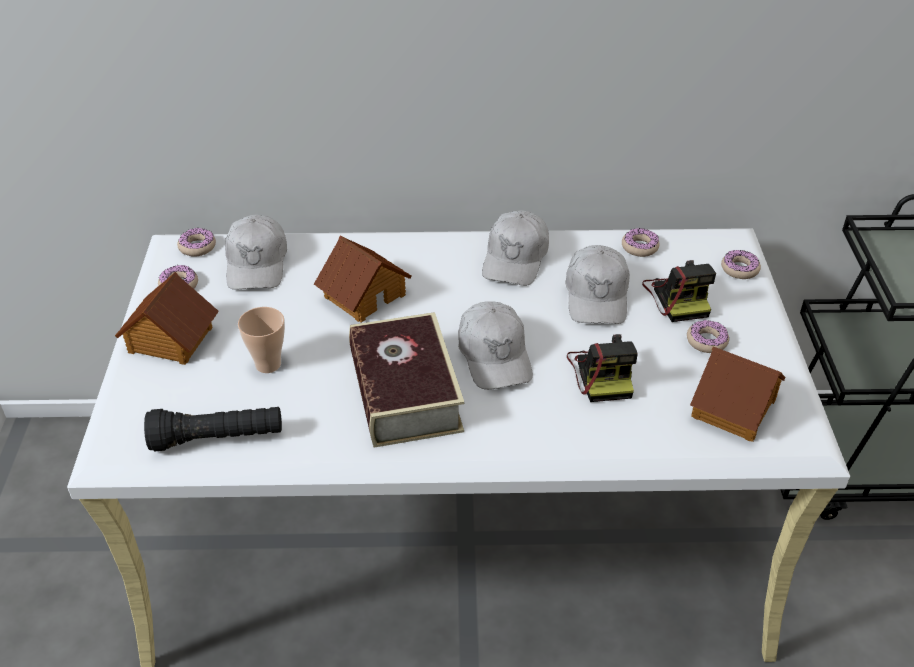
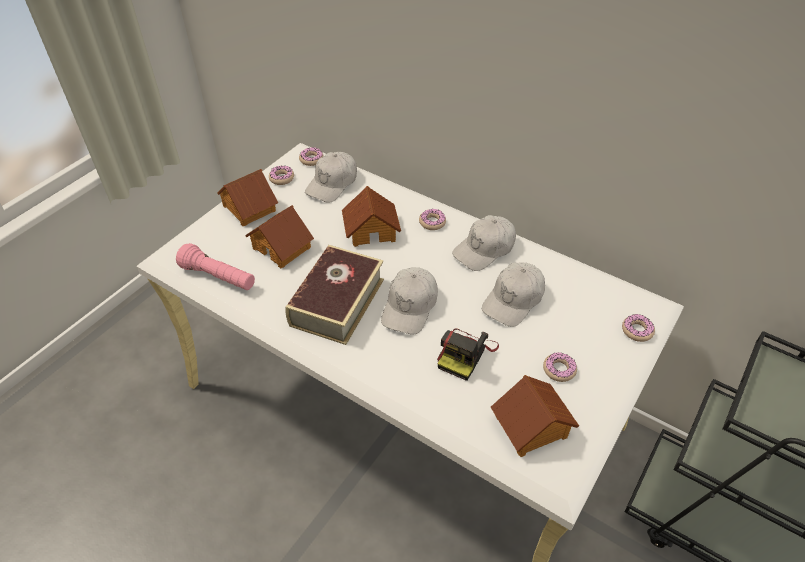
camera: 35 degrees right, 5 degrees up
(218, 439) = (219, 277): black flashlight -> pink flashlight
(268, 364) = (282, 247): cup -> toy house
(639, 247) = (577, 280): donut -> donut (432, 222)
(678, 297) = (569, 328): camera -> none

